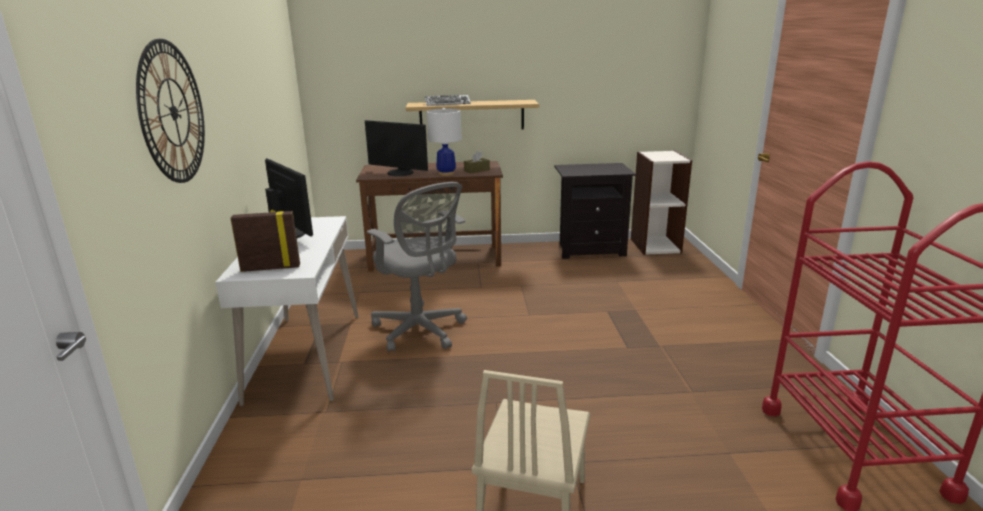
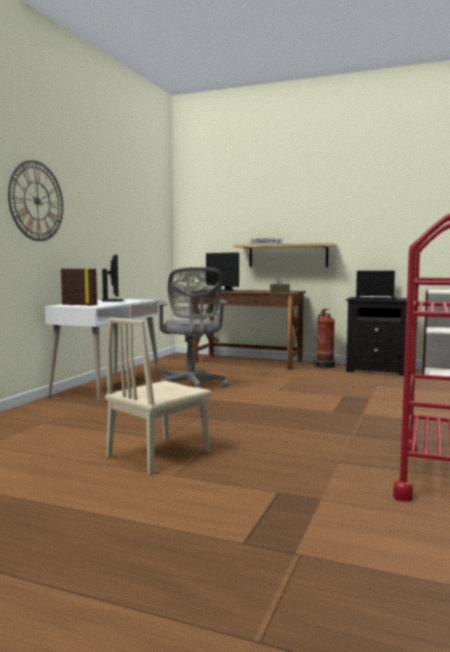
camera: 25 degrees right, 15 degrees down
(446, 173) = (255, 291): white table lamp -> none
(529, 251) = (324, 366): none -> fire extinguisher
(590, 169) = (375, 298): none -> laptop

